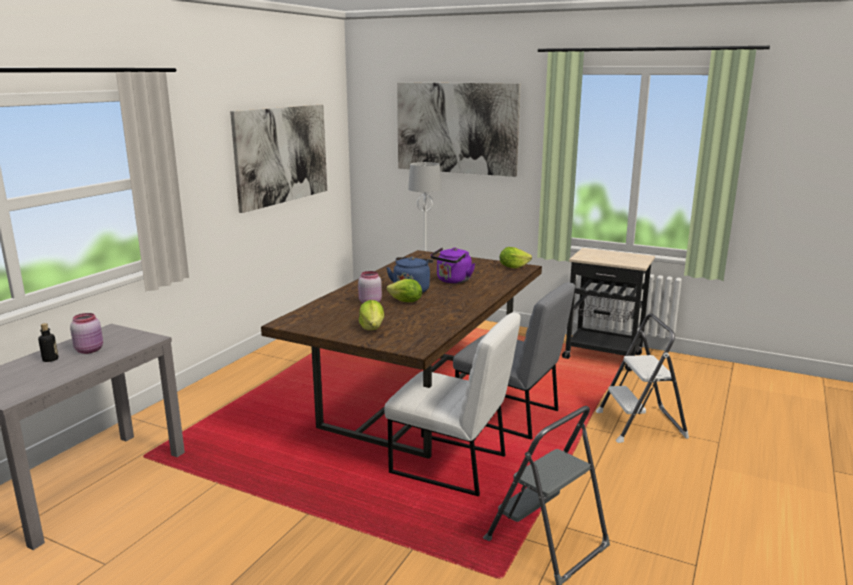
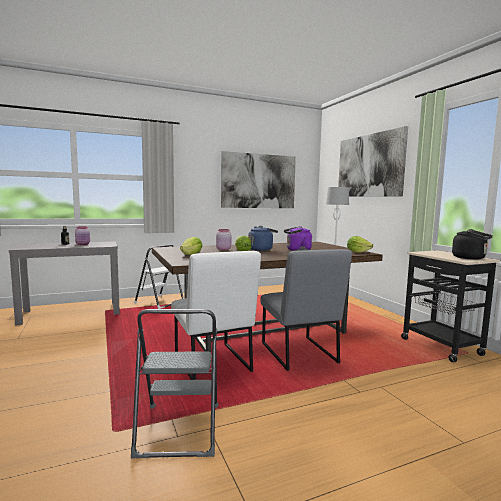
camera: 40 degrees right, 10 degrees down
(635, 259) = (471, 258): none -> black kettle
(644, 424) = (401, 398): white step ladder -> white step ladder (160, 302)

